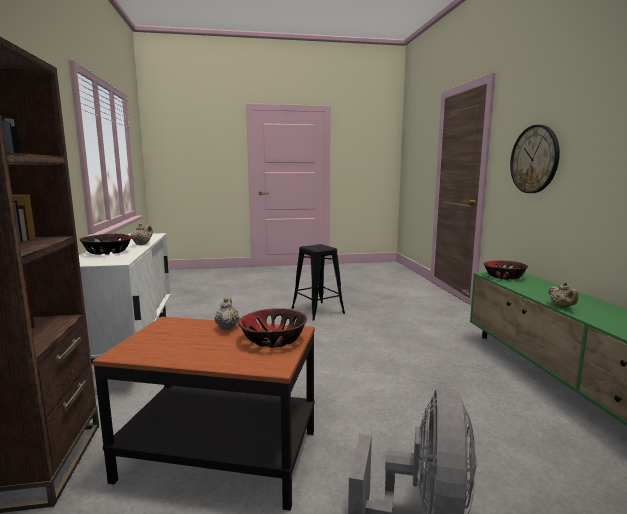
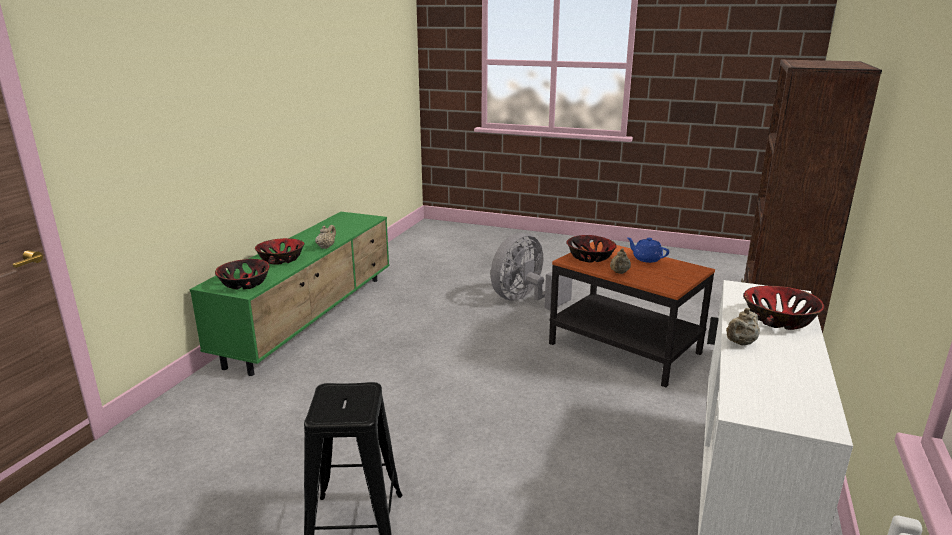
camera: 150 degrees left, 10 degrees up
(195, 354) = (646, 259): none -> blue teapot
(534, 159) = (156, 135): wall clock -> none
(547, 291) = (281, 259): none -> bowl

